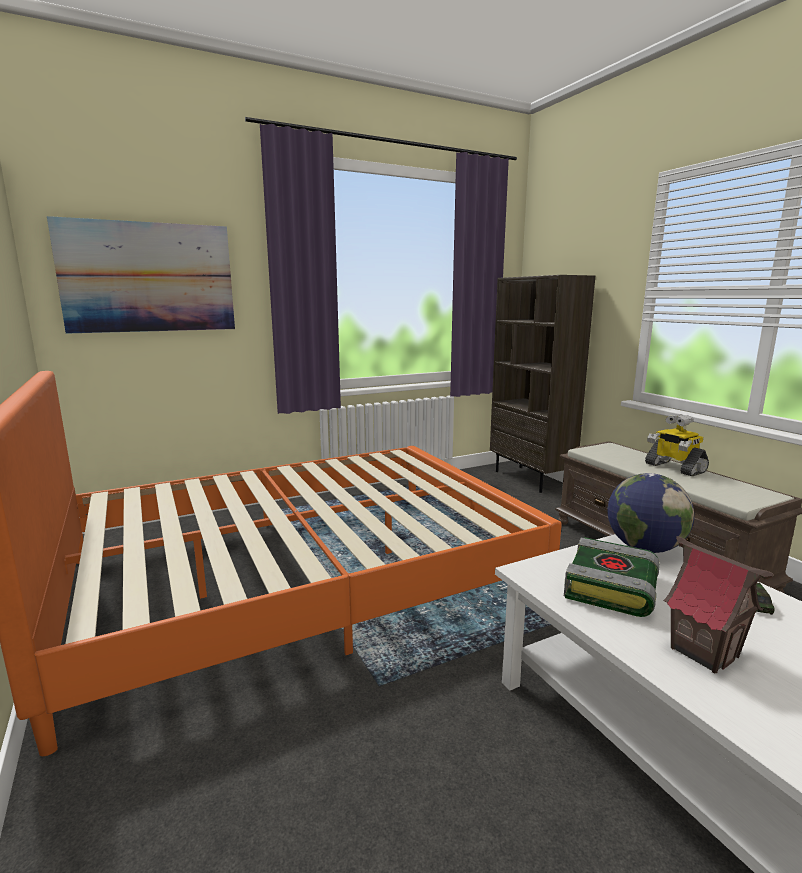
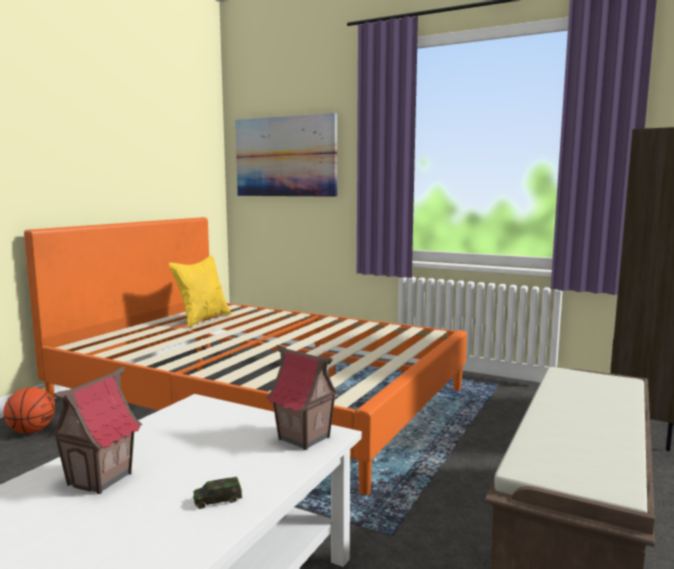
camera: 55 degrees right, 5 degrees down
(131, 792) = (31, 431): none -> basketball
(156, 517) = (202, 319): none -> yellow pillow
(612, 588) = (193, 434): book -> none
(644, 548) = (303, 438): globe -> toy house
(674, 468) = (604, 420): toy robot -> none

